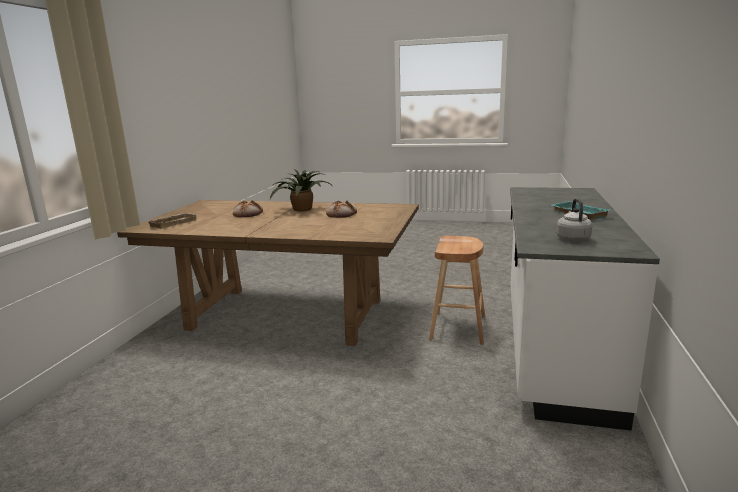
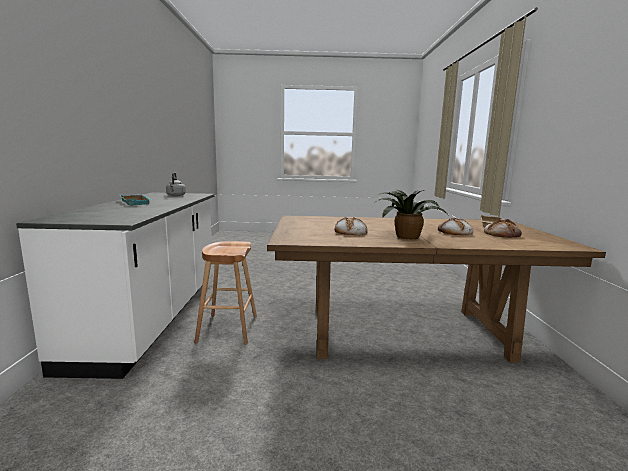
camera: 165 degrees right, 5 degrees down
(212, 212) = (502, 234): none -> bread

